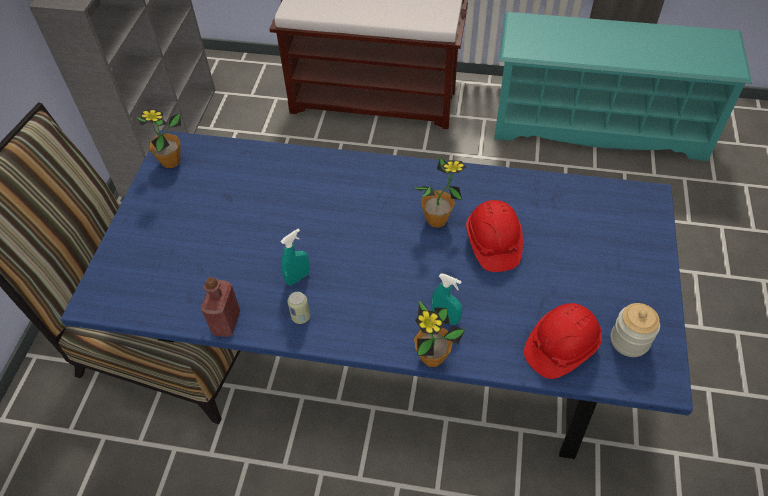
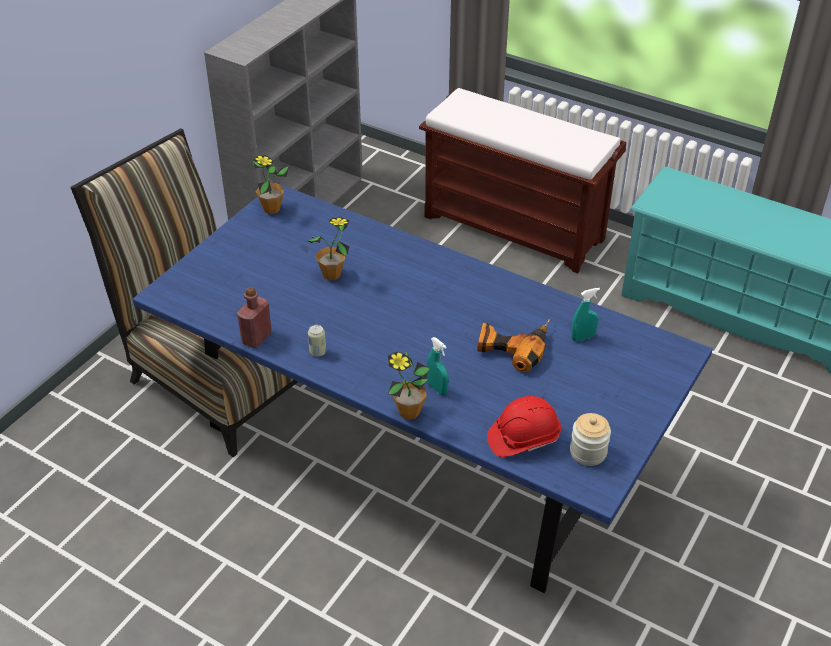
camera: 20 degrees right, 10 degrees down
(298, 277) = (330, 323): turquoise spray bottle -> turquoise spray bottle (583, 337)
(437, 220) = (474, 315): potted plant -> potted plant (332, 274)
(492, 244) = (512, 346): red hard hat -> power drill

